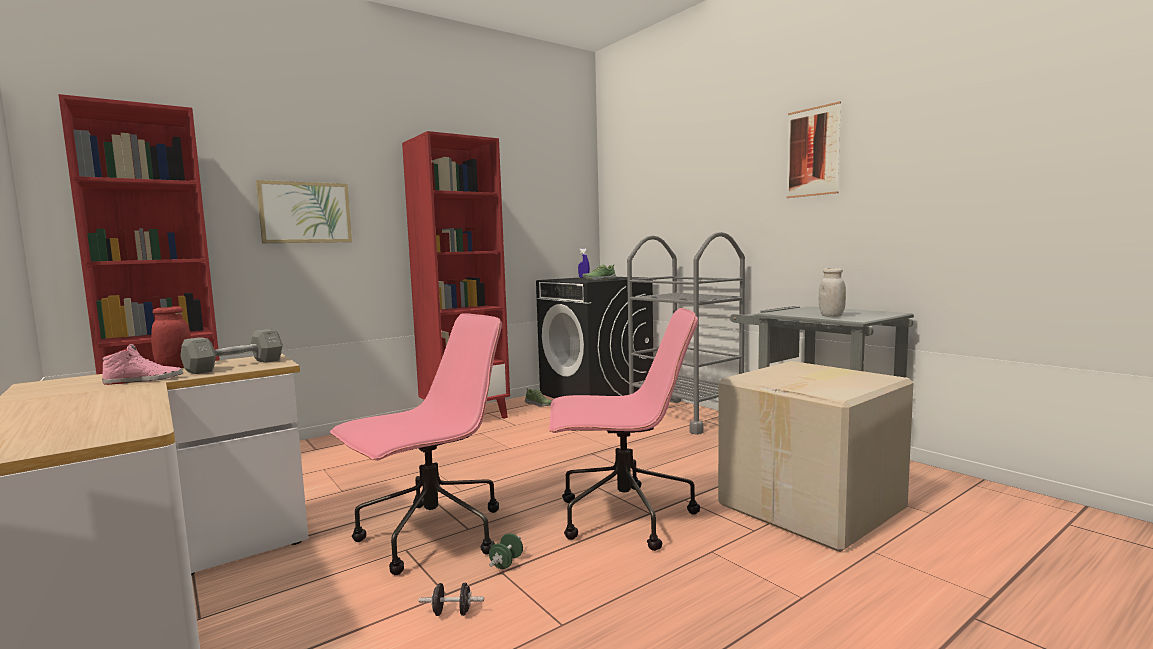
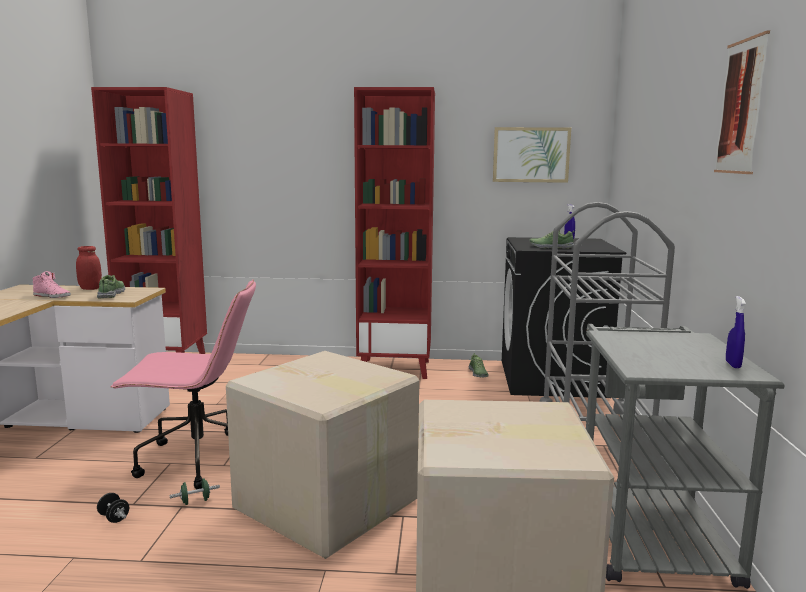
camera: 40 degrees right, 5 degrees up
(235, 366) = (112, 294): grey dumbbell -> shoe
(305, 212) = (276, 162): picture -> picture (531, 155)
(622, 517) = (326, 506): pink office chair -> cardboard box
(831, 316) = (643, 357): white jar -> none
(872, 312) = (733, 365): none -> blue spray bottle

